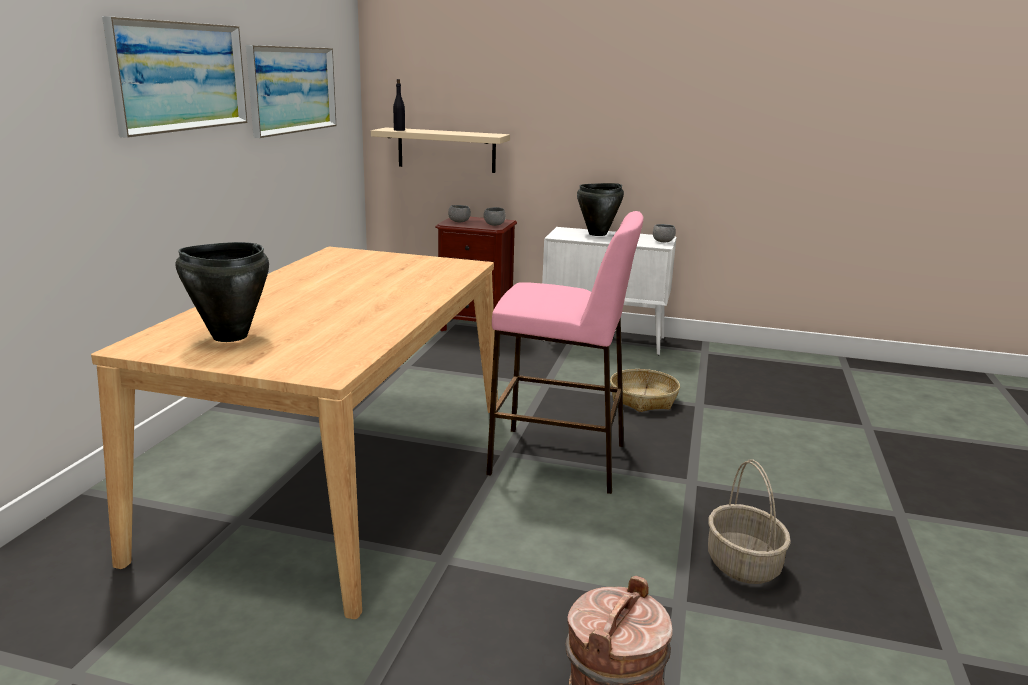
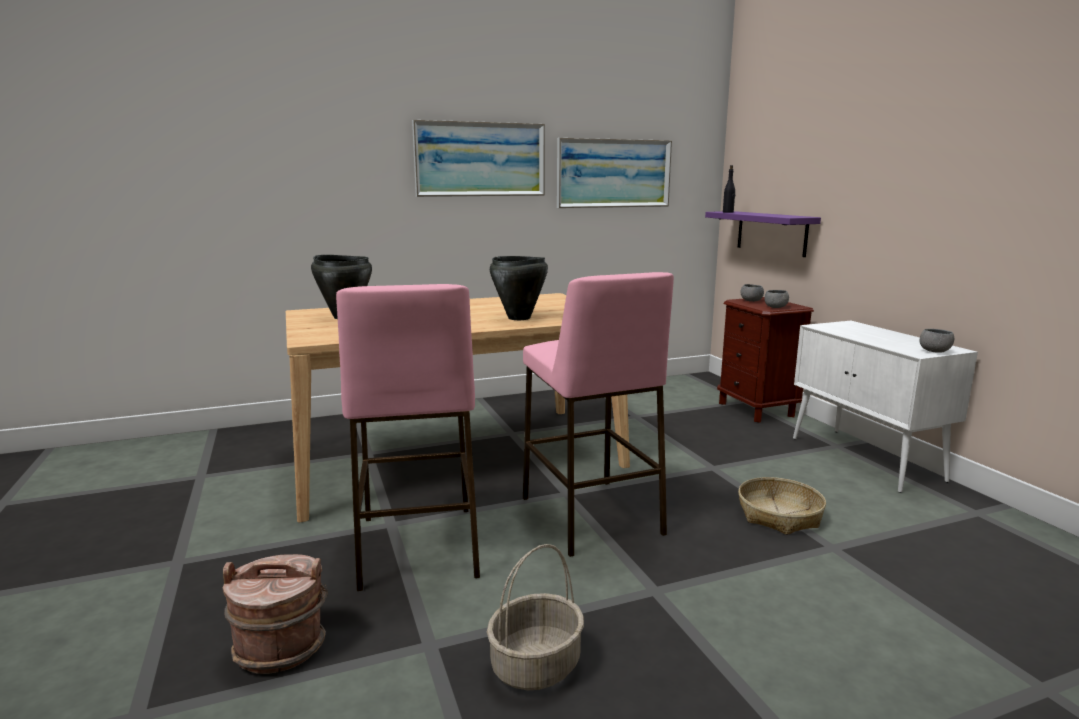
camera: 55 degrees right, 5 degrees down
(446, 150) = (771, 233): beige shelf -> purple shelf
(510, 558) = (418, 546): none -> pink stool
(598, 234) = (874, 332): black cooking pot -> black cooking pot (519, 318)

